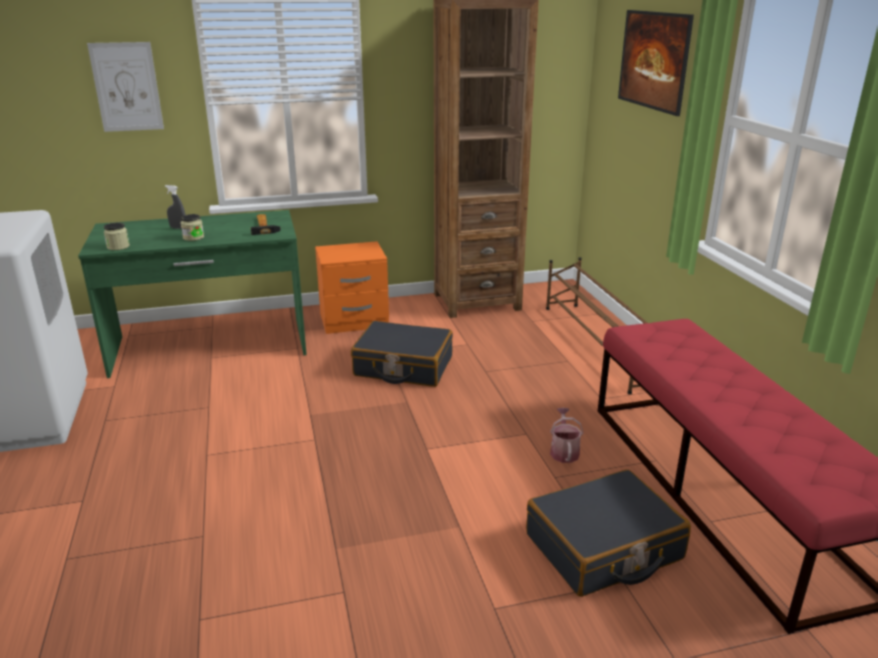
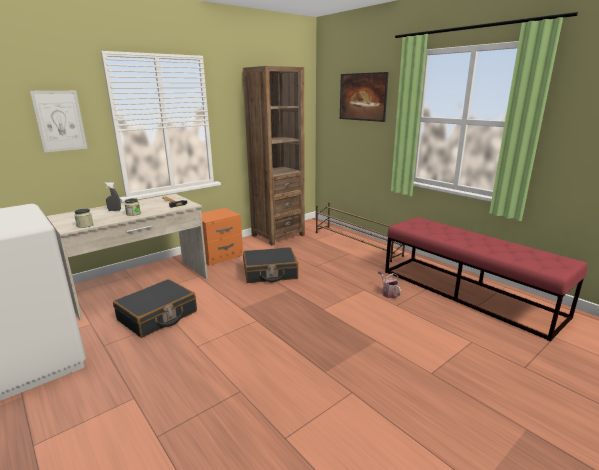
camera: 25 degrees left, 5 degrees down
(210, 346) = (140, 287): green desk -> beige desk
(604, 548) = (448, 330): black suitcase -> black suitcase (158, 316)

